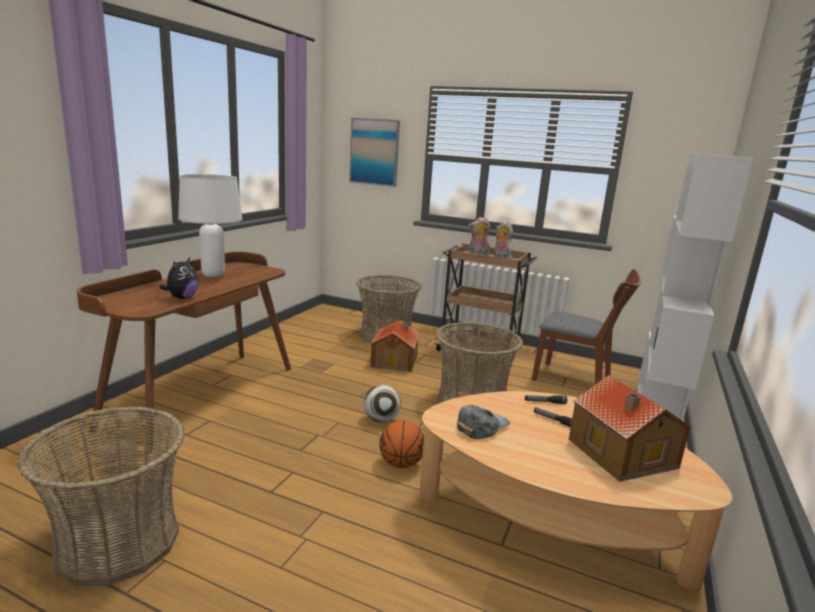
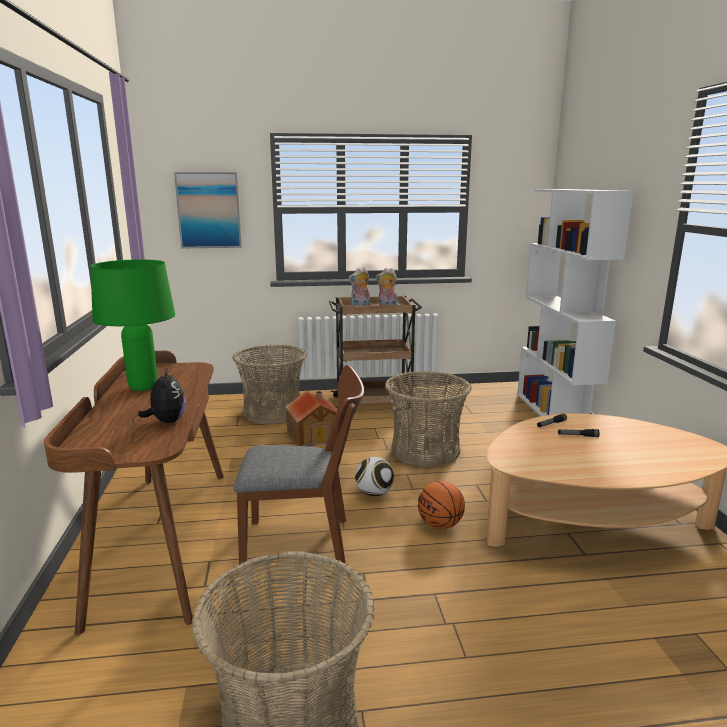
camera: 30 degrees left, 0 degrees up
(214, 275) = (144, 387): white table lamp -> green table lamp
(481, 426) = (543, 458): grey cap -> none
(577, 381) = (477, 406): brown chair -> brown chair (305, 542)
(621, 454) = (647, 444): toy house -> none

